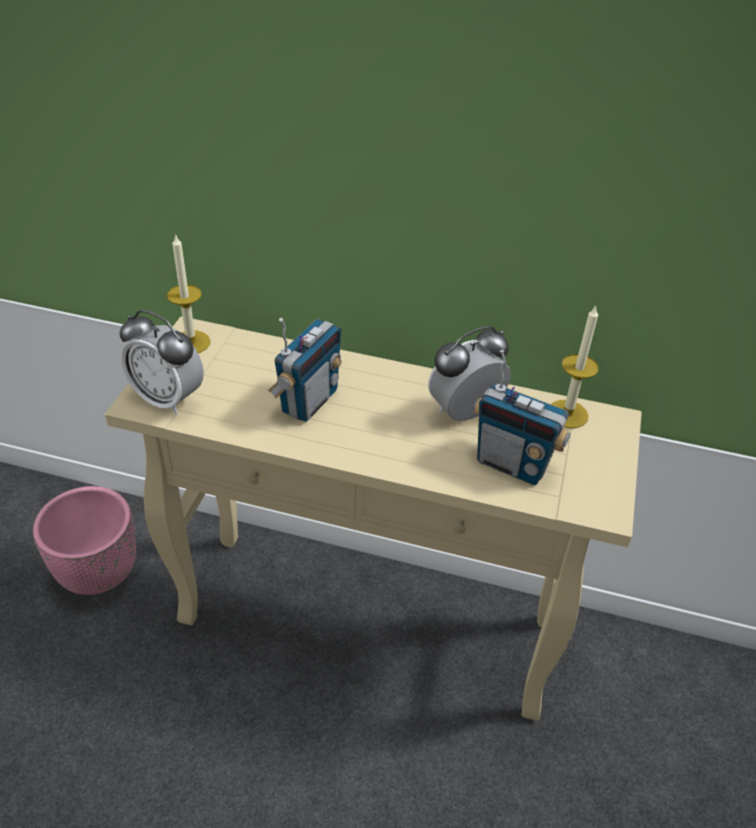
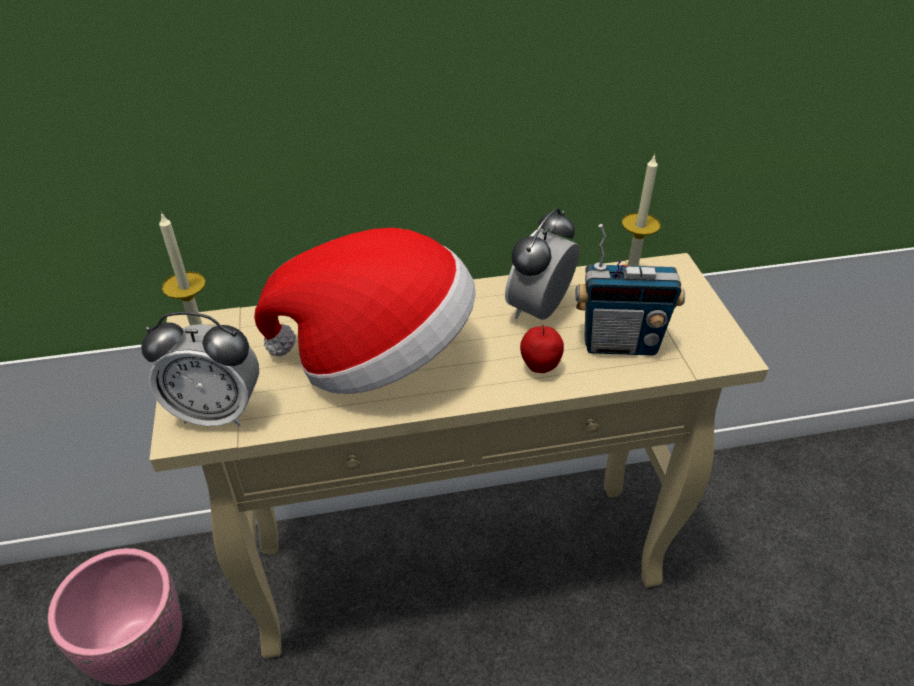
camera: 25 degrees left, 0 degrees up
(308, 401) = (378, 356): radio -> hat
(428, 458) = (539, 368): none -> apple

